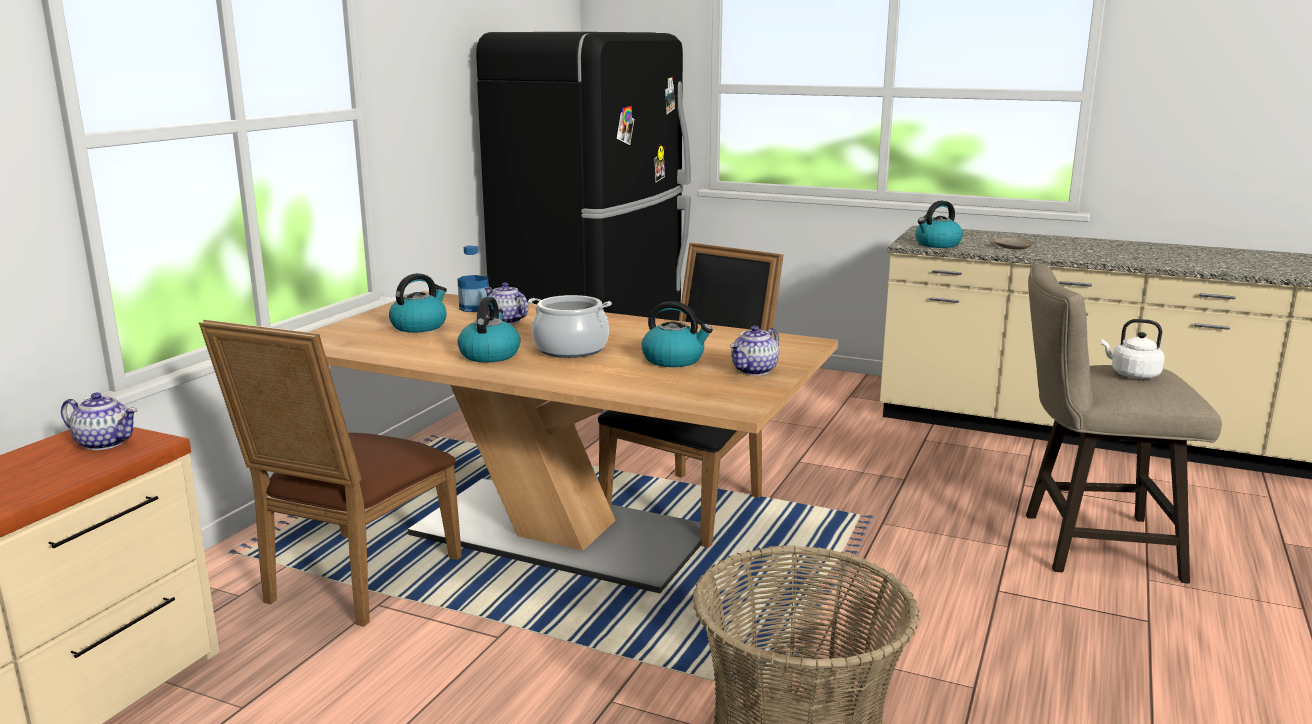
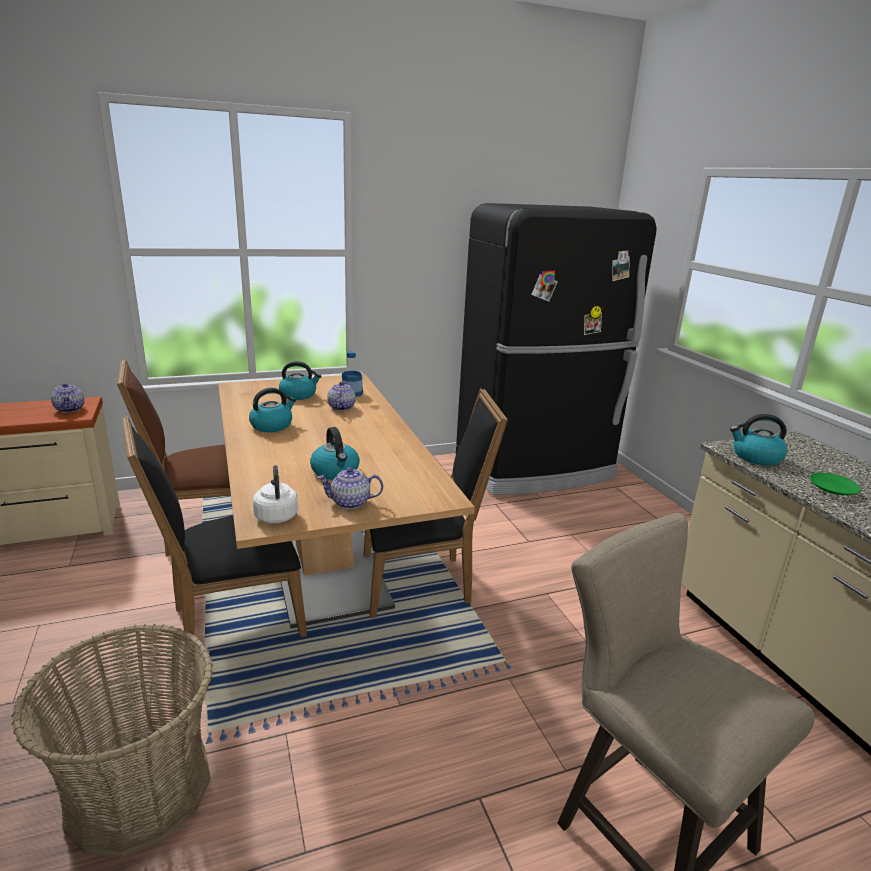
camera: 45 degrees right, 5 degrees up
(571, 349) = (313, 439): cooking pot -> none
(586, 624) = (230, 620): none -> black chair
(1012, 247) = (833, 489): beige plate -> green plate
(1132, 375) = (703, 686): white kettle -> white kettle (276, 515)

